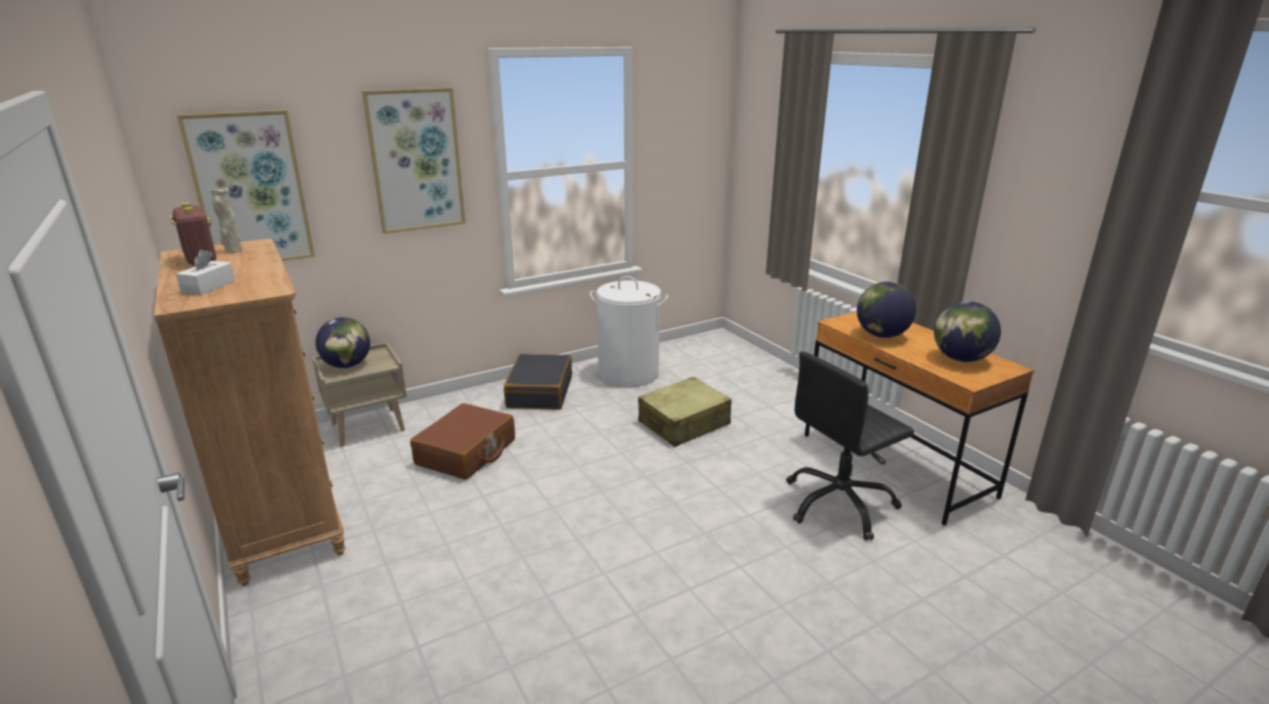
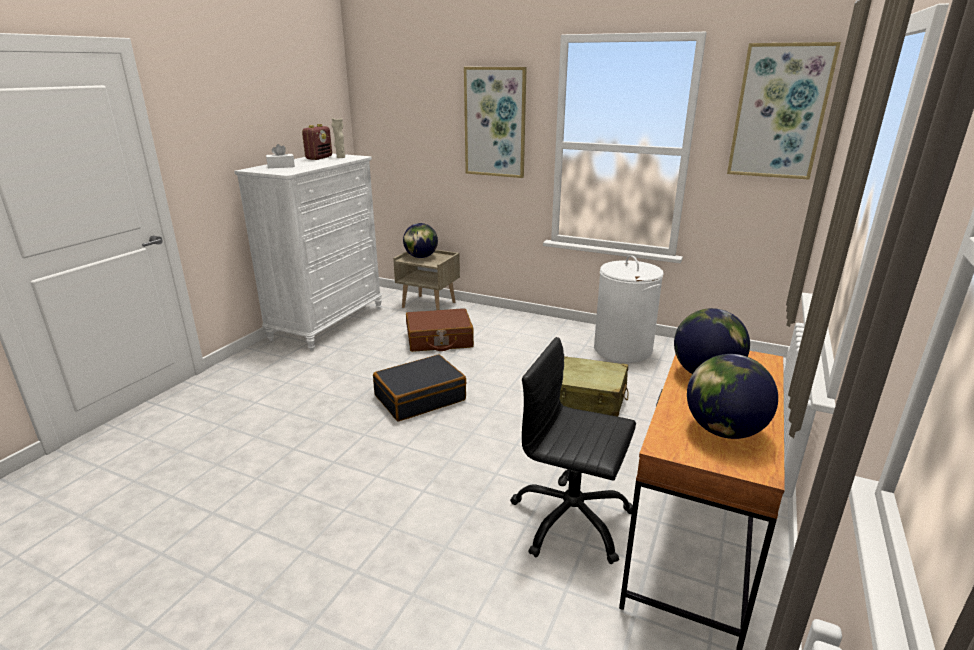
camera: 55 degrees right, 0 degrees up
(250, 190) = (398, 129): picture -> picture (779, 112)
(282, 516) = (327, 323): brown dresser -> white dresser
(539, 392) = (541, 331): black suitcase -> black suitcase (420, 397)

